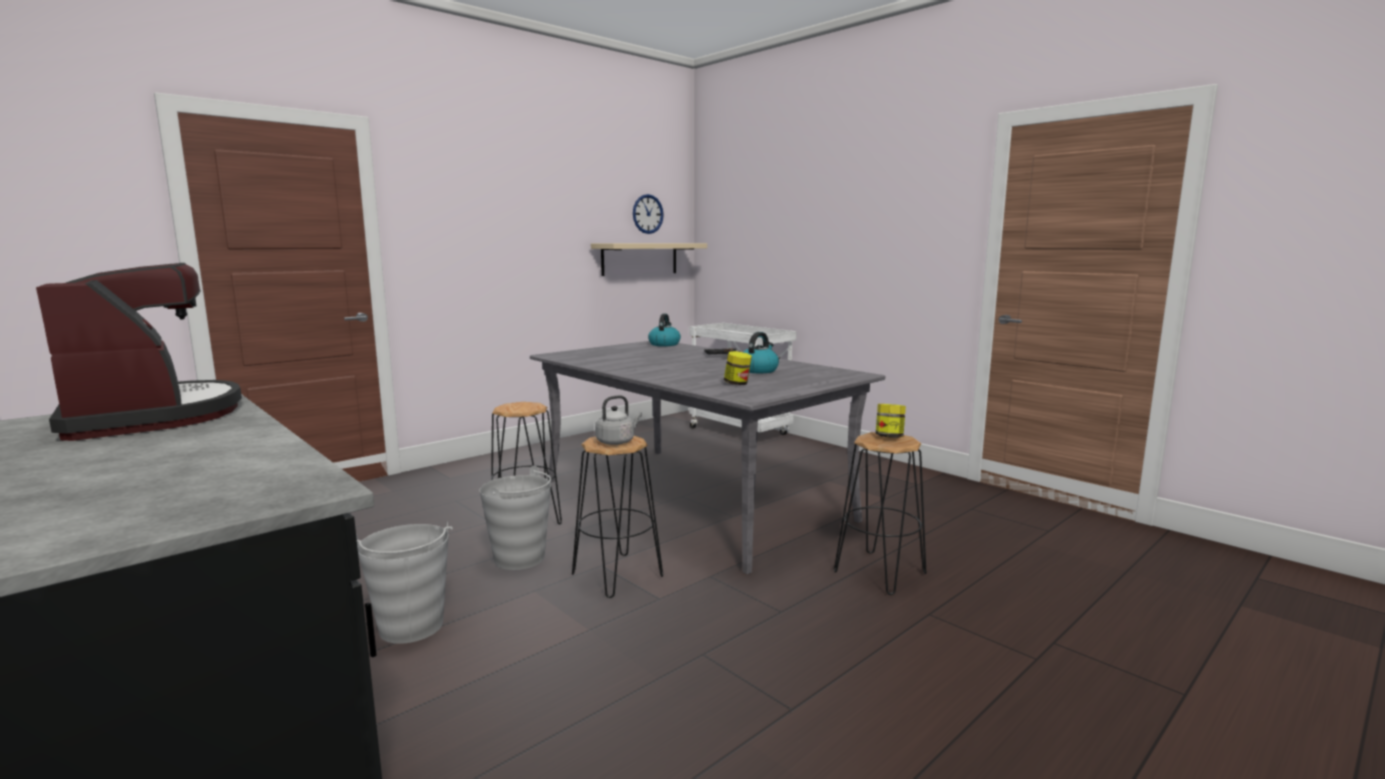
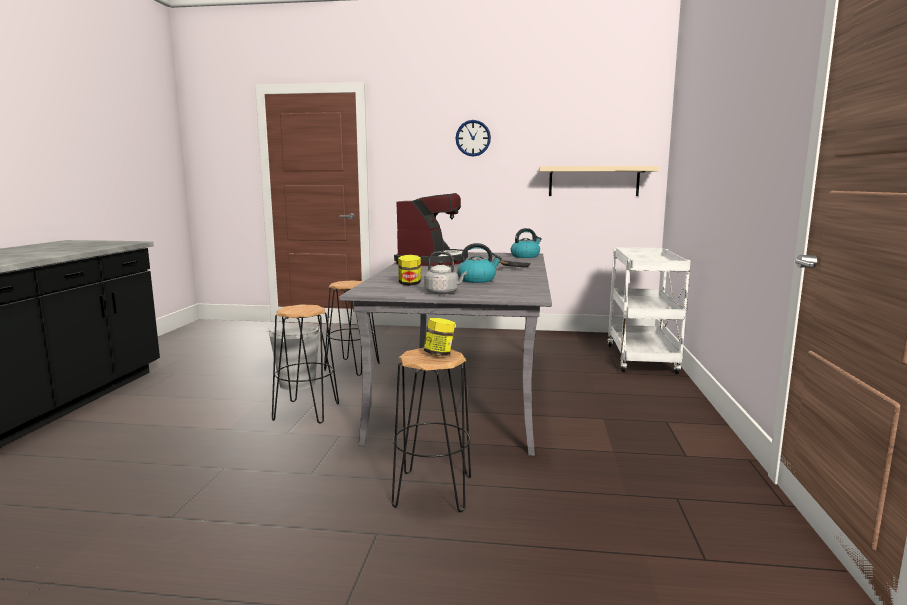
camera: 50 degrees right, 0 degrees up
(151, 416) = (88, 244): coffee machine -> coffee machine (432, 261)
(411, 627) = (191, 393): grey bucket -> none
(617, 441) = (299, 309): grey kettle -> grey kettle (443, 293)
(647, 214) = (606, 139): wall clock -> wall clock (473, 138)

